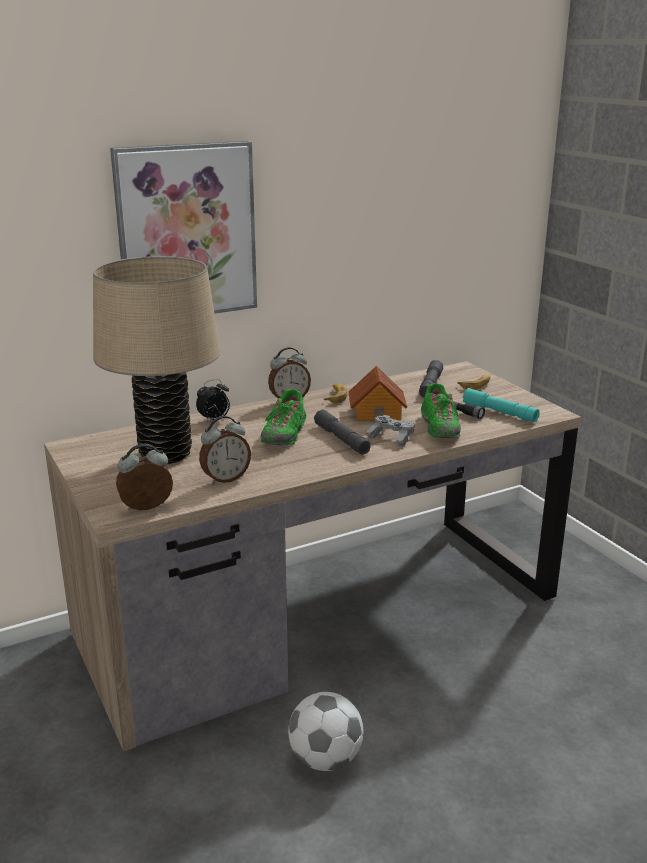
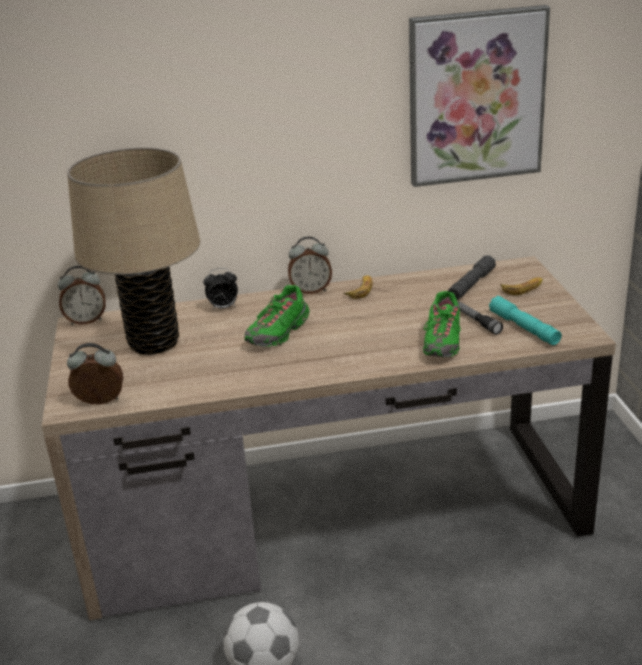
camera: 20 degrees right, 5 degrees up
(186, 232) = (194, 117): picture -> picture (476, 97)
(225, 479) = (190, 378): alarm clock -> alarm clock (86, 320)
(341, 439) = (331, 344): grey flashlight -> none
(377, 412) = (390, 314): toy house -> none
(391, 438) = (383, 348): grey game controller -> none

